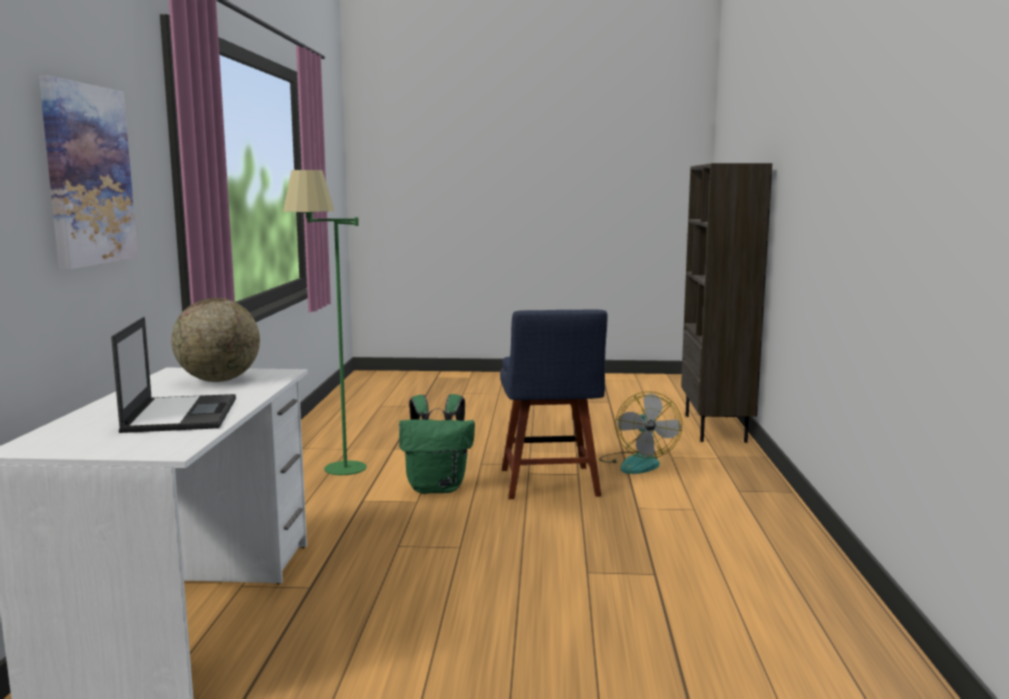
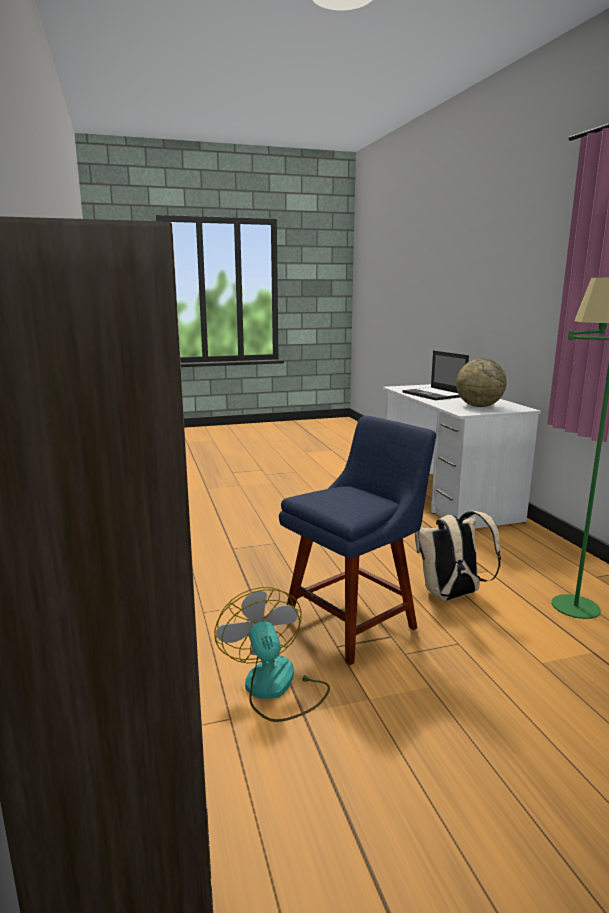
camera: 160 degrees right, 5 degrees up
(87, 175) = (522, 286): picture -> none
(437, 488) = (451, 596): green backpack -> beige backpack
(550, 484) = (354, 621): blue chair -> blue chair turned 75 degrees clockwise

